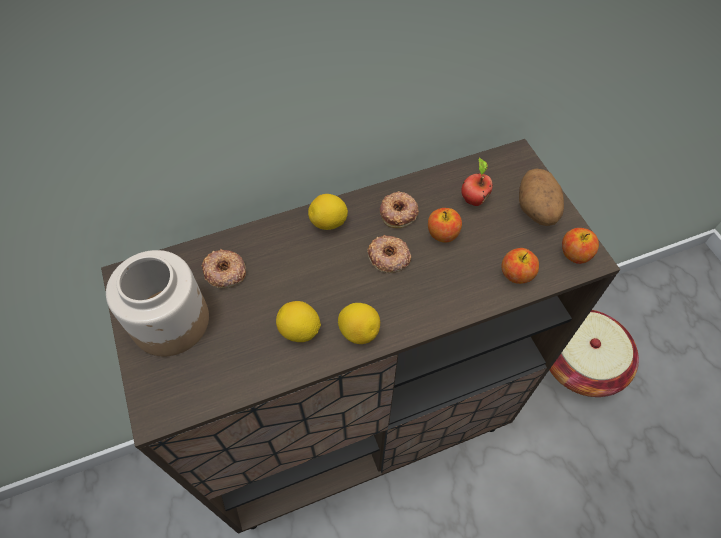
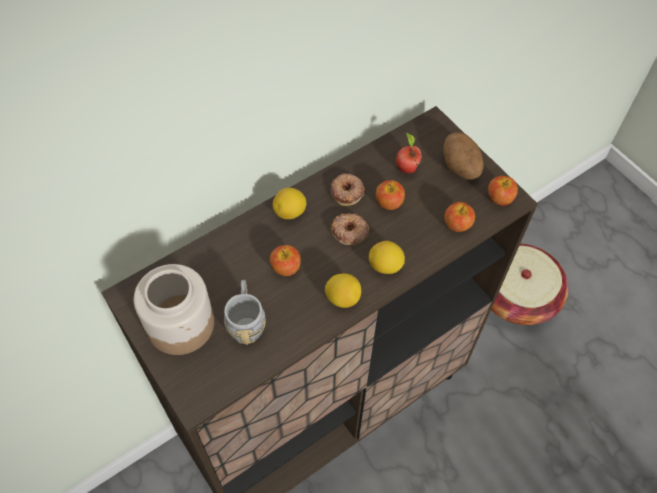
camera: 15 degrees left, 0 degrees up
(224, 272) = (213, 273): donut -> none
(243, 334) = (246, 321): none -> grey mug
(299, 330) = (293, 308): lemon -> lemon (385, 266)
(305, 283) = (285, 268): none -> apple

